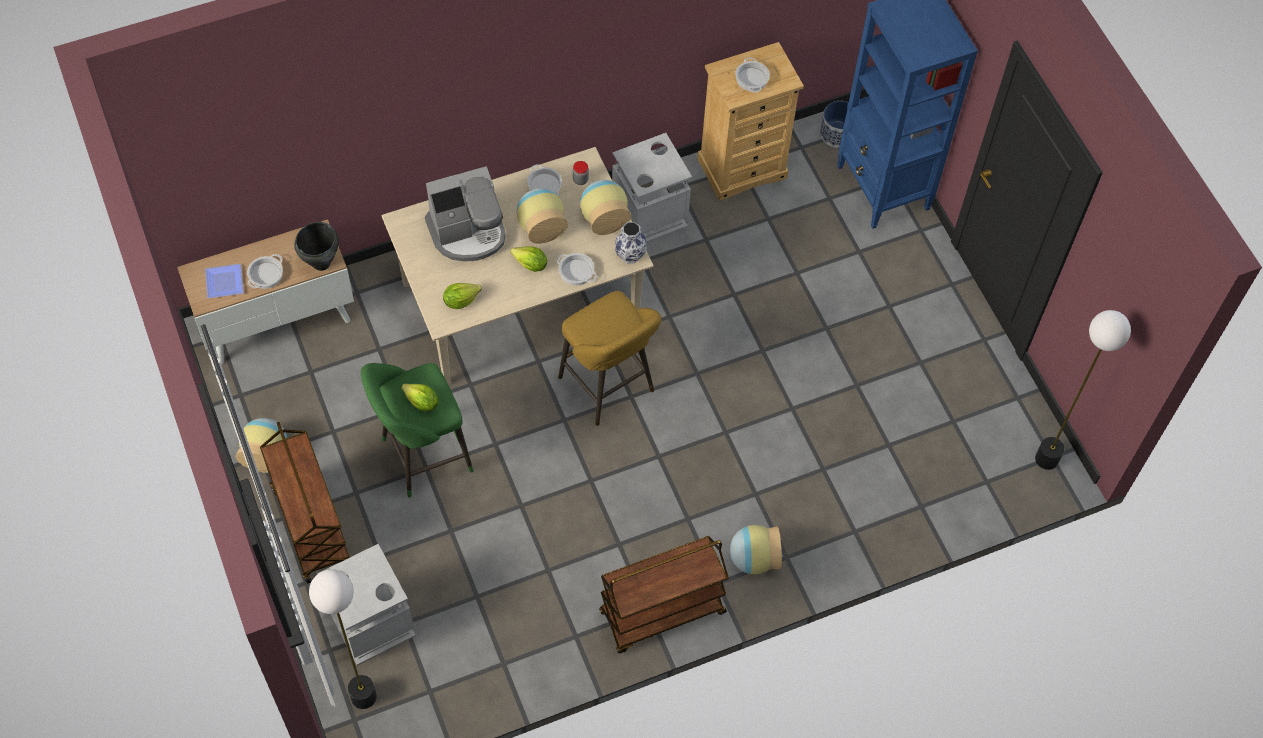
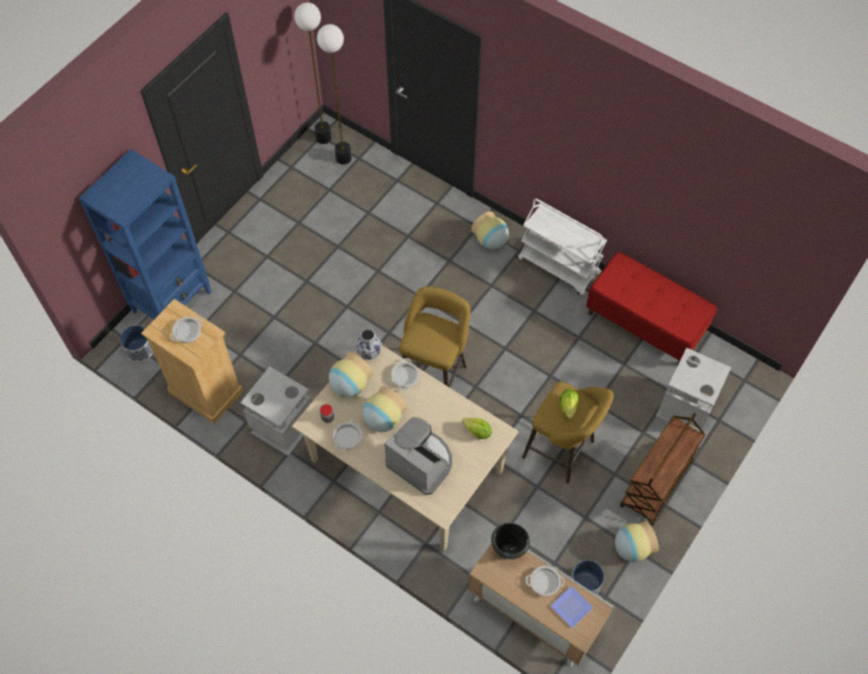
camera: 120 degrees left, 0 degrees up
(268, 384) = (584, 584): none -> planter
(363, 697) = (728, 384): floor lamp -> floor lamp (343, 158)
(421, 457) = (562, 451): green stool -> yellow stool
(511, 660) = (645, 323): none -> red bench
(530, 265) = (419, 407): lettuce -> none
(661, 614) = (559, 267): brown cart -> white cart

